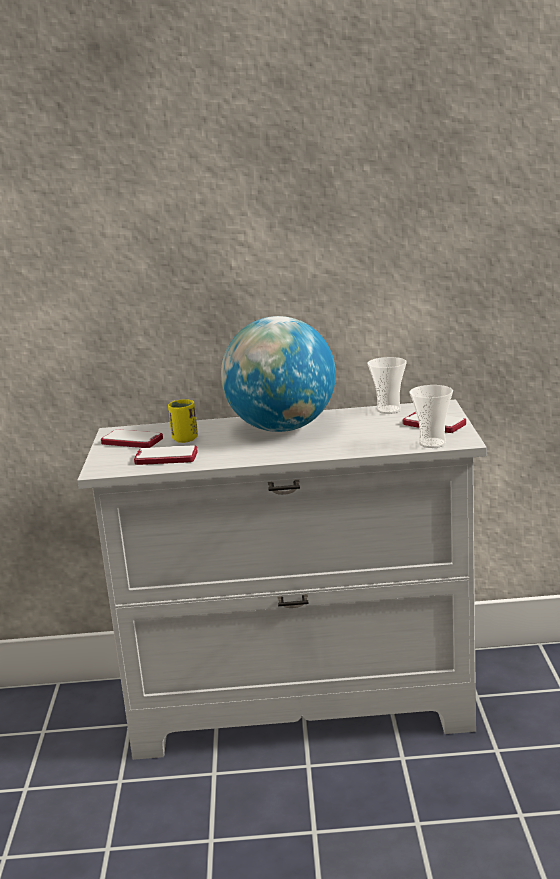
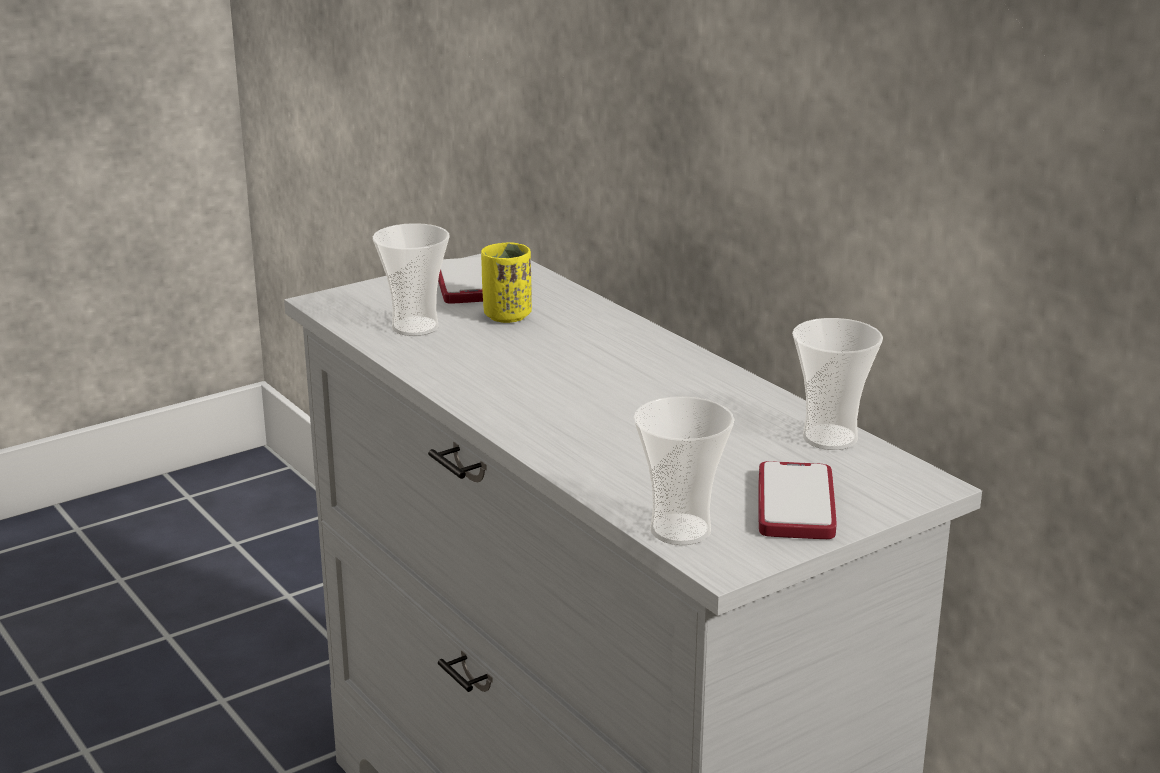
camera: 55 degrees right, 5 degrees up
(166, 457) = (415, 327): phone -> cup
(282, 429) = (627, 373): globe -> none

